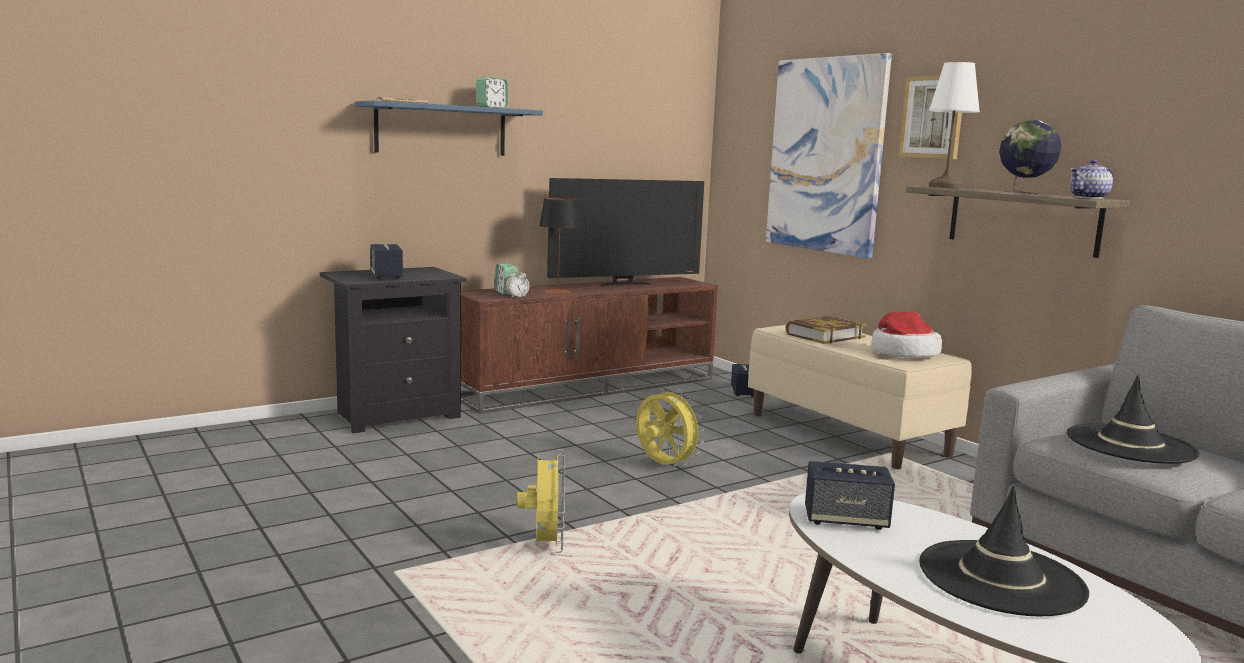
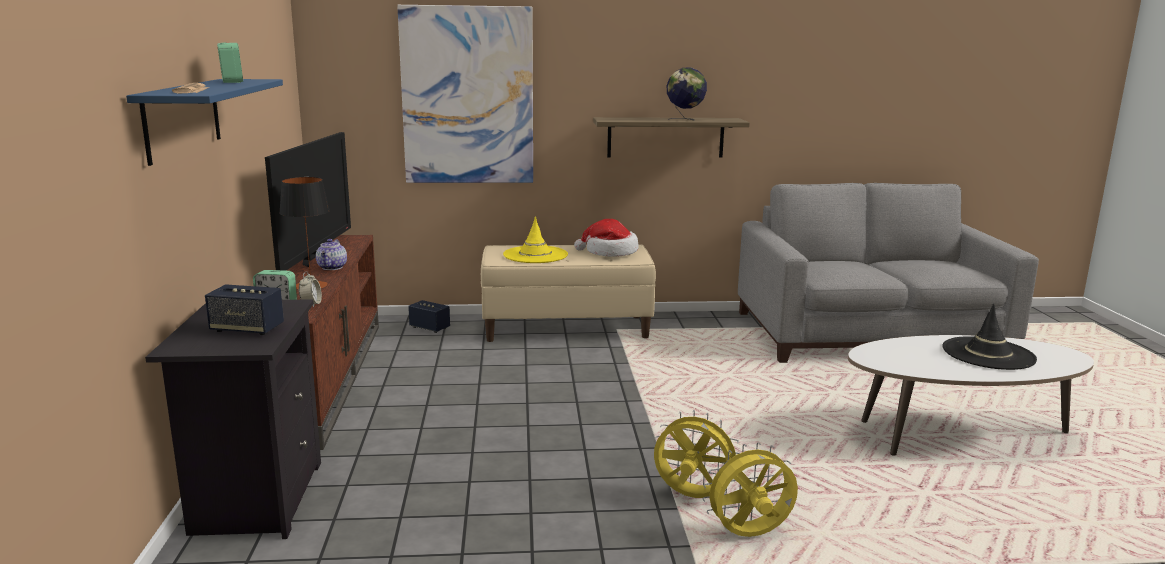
camera: 60 degrees left, 5 degrees up
(663, 466) = (564, 406): yellow fan -> yellow fan (750, 536)
(824, 336) = (535, 255): book -> yellow hat
(845, 520) = (901, 362): speaker -> none
(933, 117) = (580, 62): picture -> none
(945, 187) = (616, 119): white table lamp -> none
(1089, 198) = (726, 119): teapot -> teapot (333, 267)
(1130, 444) = (846, 268): black hat -> none

